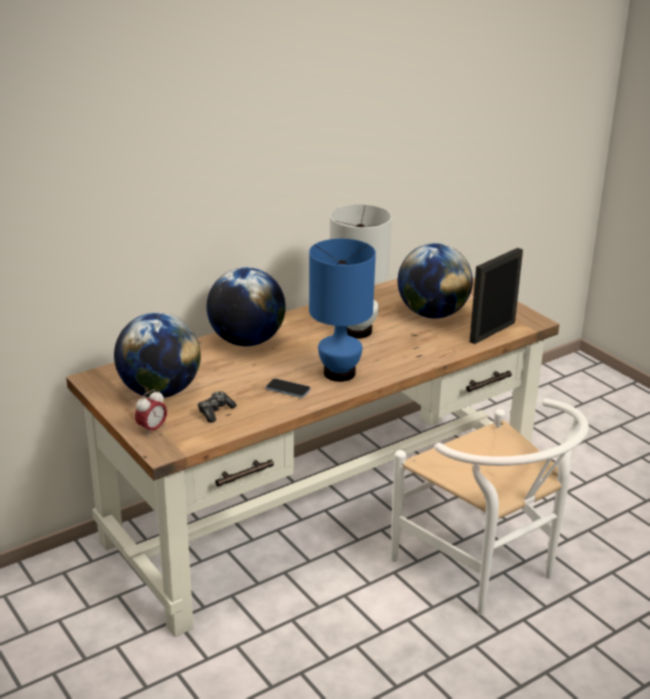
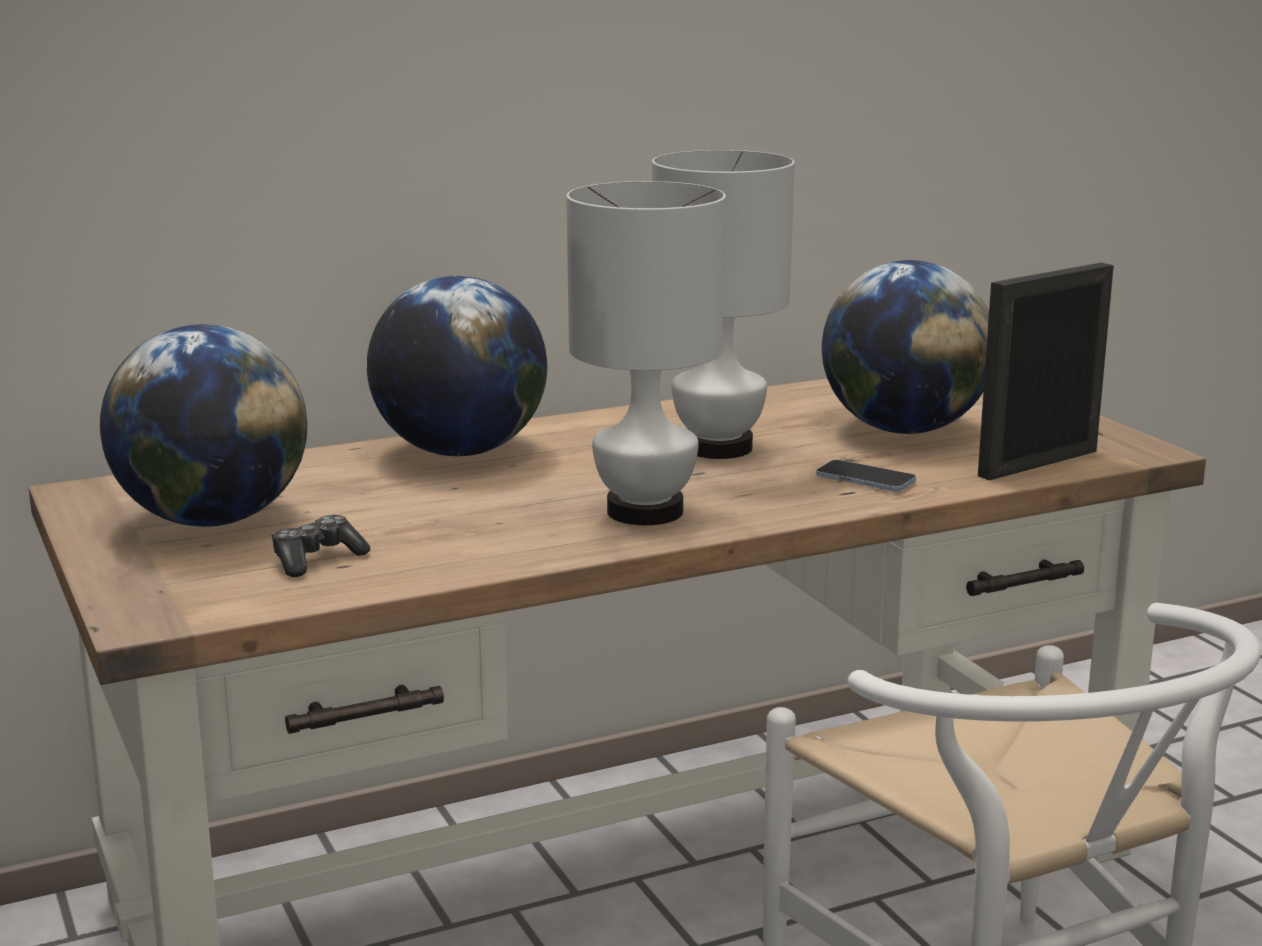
camera: 10 degrees right, 10 degrees down
(152, 429) = (148, 582): alarm clock -> none
(288, 389) = (509, 532): phone -> phone (865, 479)
(339, 373) = (643, 512): blue table lamp -> white table lamp

